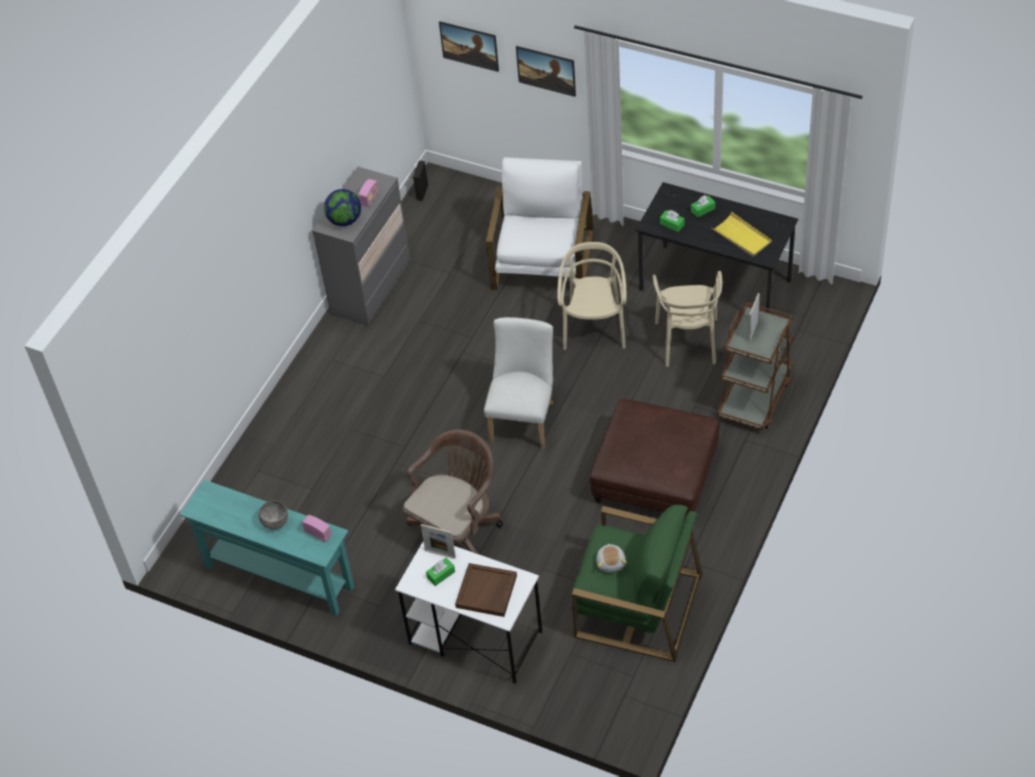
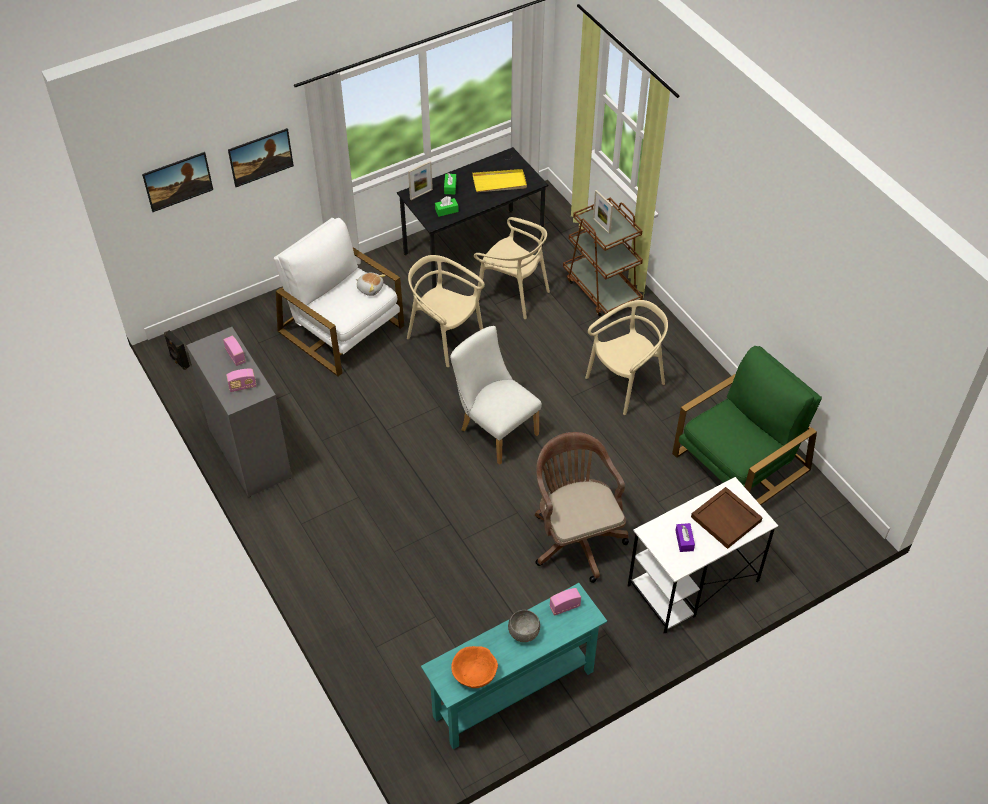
camera: 60 degrees left, 0 degrees up
(218, 514) = (474, 674): none -> orange bowl
(345, 220) = (242, 386): globe -> radio
(440, 554) = (661, 529): picture frame -> picture frame (421, 194)
(441, 574) = (684, 540): green tissue box -> purple tissue box
(611, 562) = (734, 435): plush toy -> plush toy (370, 288)
(656, 476) = (626, 383): brown ottoman -> beige chair

